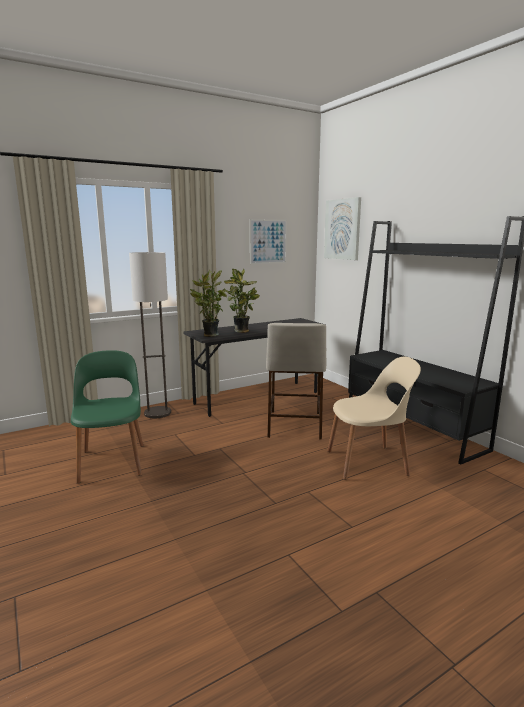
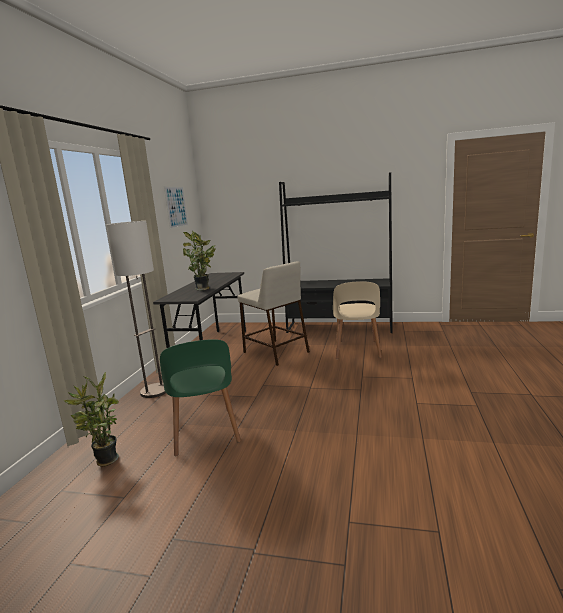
camera: 45 degrees left, 0 degrees up
(112, 461) = (205, 432): green chair -> green chair turned 135 degrees counterclockwise
(209, 335) = (188, 297): potted plant -> potted plant (104, 461)
(342, 229) = (231, 192): picture -> none
(369, 462) = (357, 350): beige chair -> beige chair turned 150 degrees clockwise

